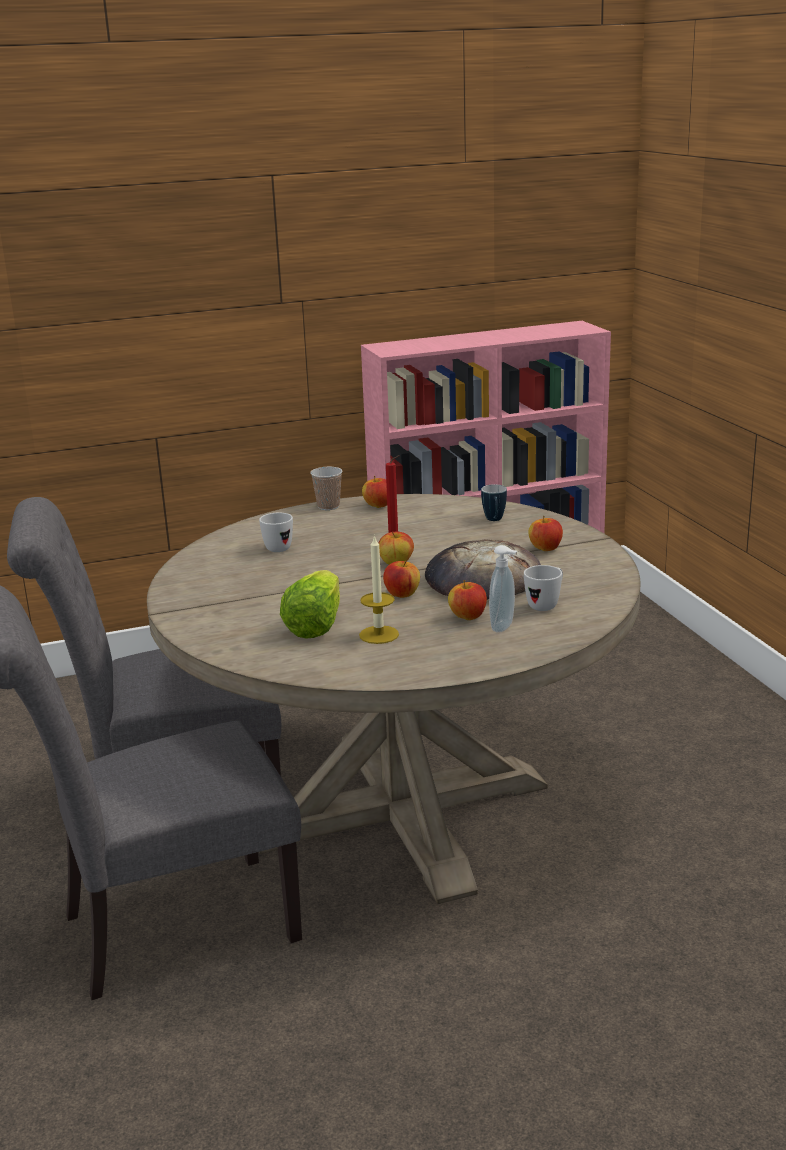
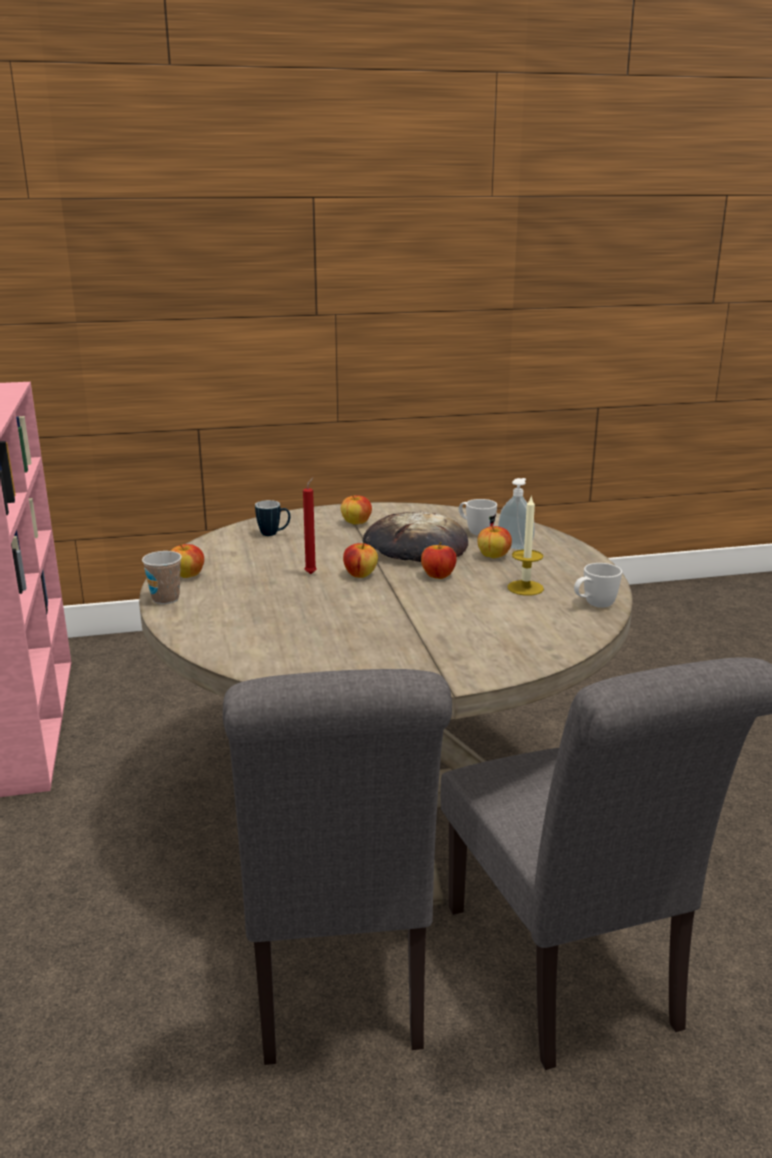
camera: 85 degrees left, 0 degrees up
(275, 547) = (281, 628): white mug -> white mug (594, 605)
(315, 625) = (500, 612): lettuce -> none

